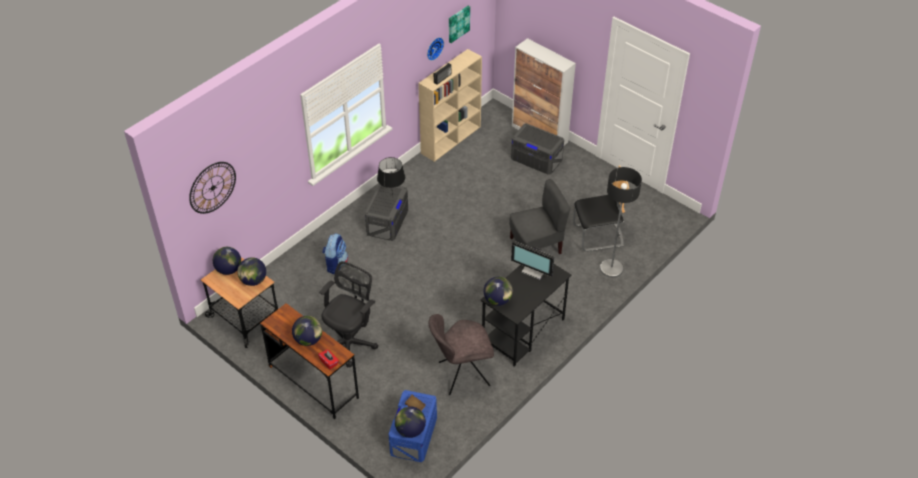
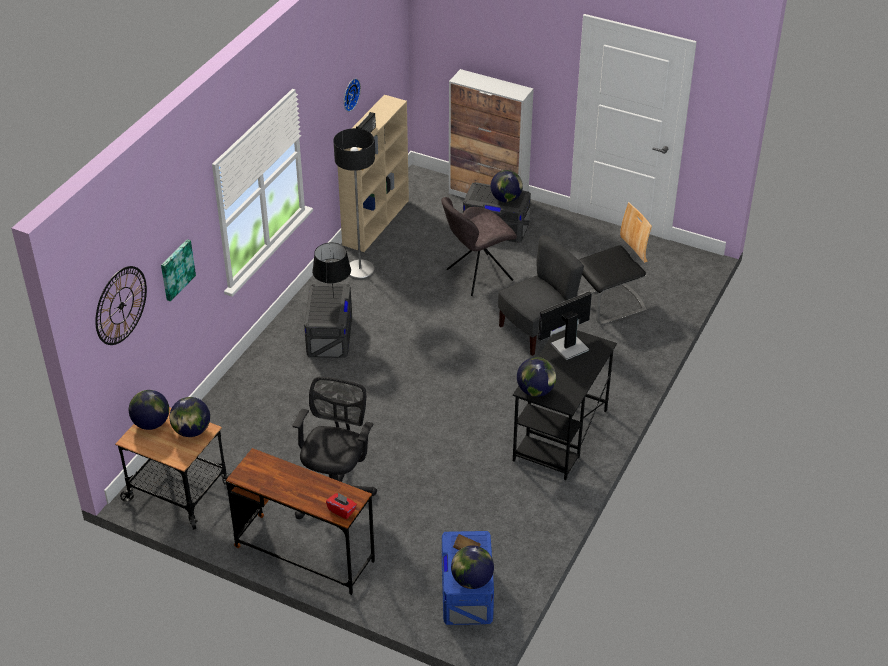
camera: 15 degrees left, 5 degrees down
(308, 340) = (302, 488): globe -> globe (506, 199)
(335, 264) = (279, 400): backpack -> none
(458, 23) = (372, 59): picture -> picture (176, 269)
(461, 374) = (501, 503): grey chair -> grey chair (477, 276)
(534, 270) = (568, 346): monitor -> monitor turned 135 degrees clockwise
(611, 268) = (642, 339): floor lamp -> floor lamp (360, 270)

